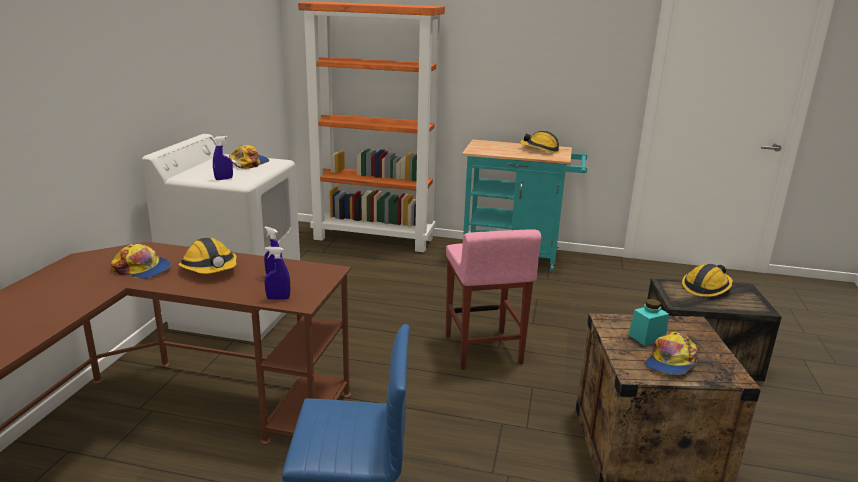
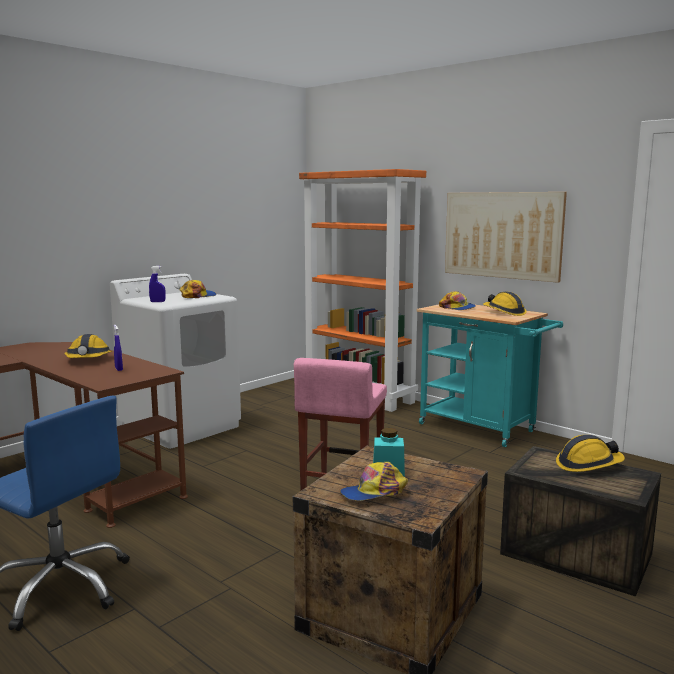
camera: 30 degrees right, 10 degrees down
(142, 269) = (50, 354): cap -> cap (457, 308)
(278, 298) = (95, 380): blue spray bottle -> none
(527, 75) = (502, 235): none -> picture

